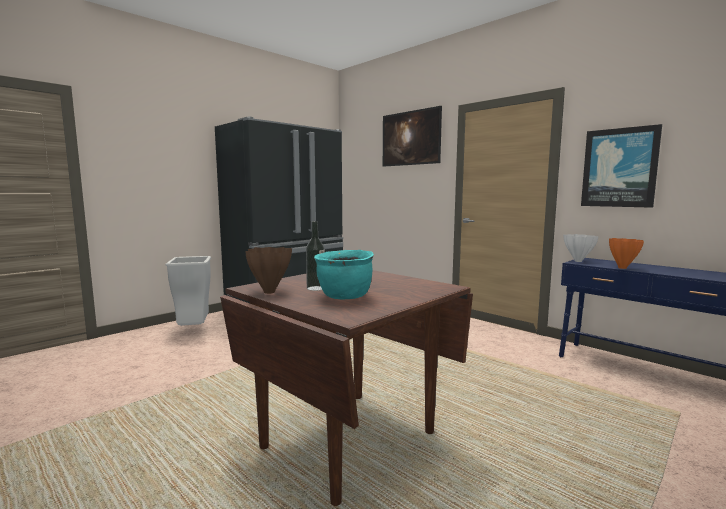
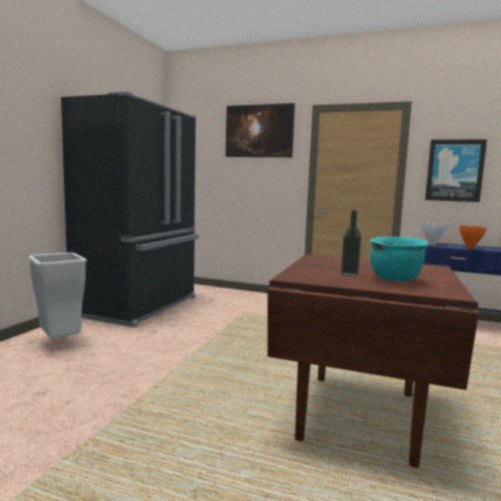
camera: 25 degrees left, 0 degrees up
(270, 292) = (325, 280): brown vase -> none

